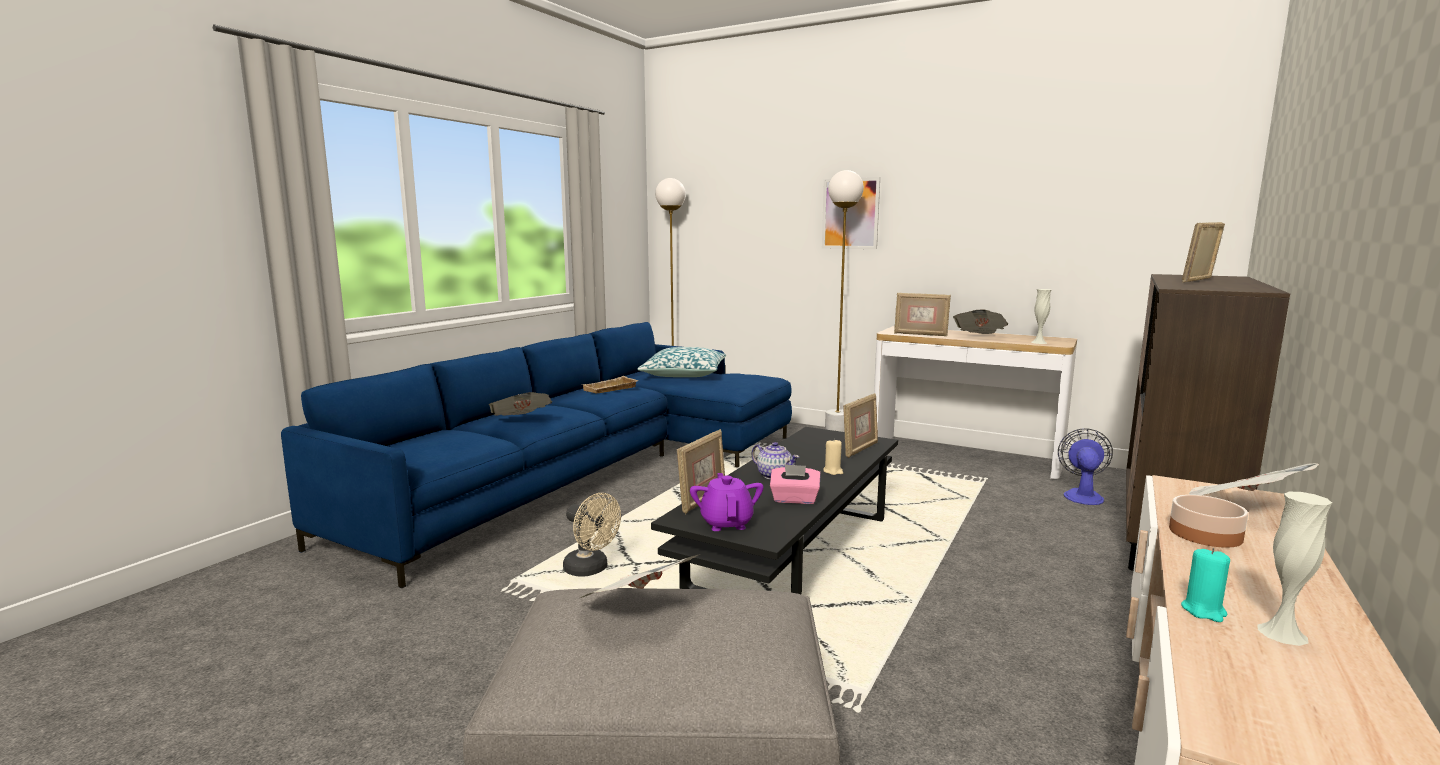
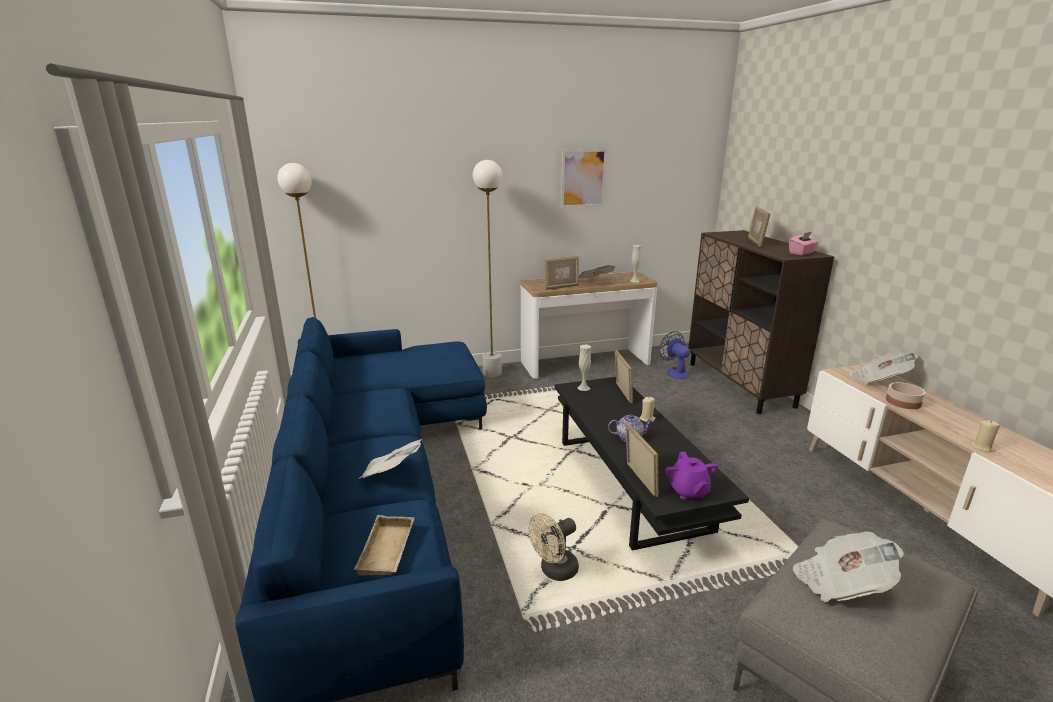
camera: 45 degrees left, 10 degrees up
(591, 570) = (554, 571): beige fan -> beige fan turned 150 degrees clockwise
(610, 389) = (374, 402): beige tray -> beige tray (388, 551)
(683, 374) = (386, 361): pillow -> none
(726, 523) = (688, 491): purple teapot -> purple teapot turned 135 degrees counterclockwise
(794, 499) = (677, 452): pink tissue box -> pink tissue box (801, 253)
(850, 213) = (479, 193): picture -> picture (583, 178)
(1204, 611) = (982, 447): turquoise candle -> beige candle
(1282, 633) = (1009, 446): white vase -> white vase (583, 388)

